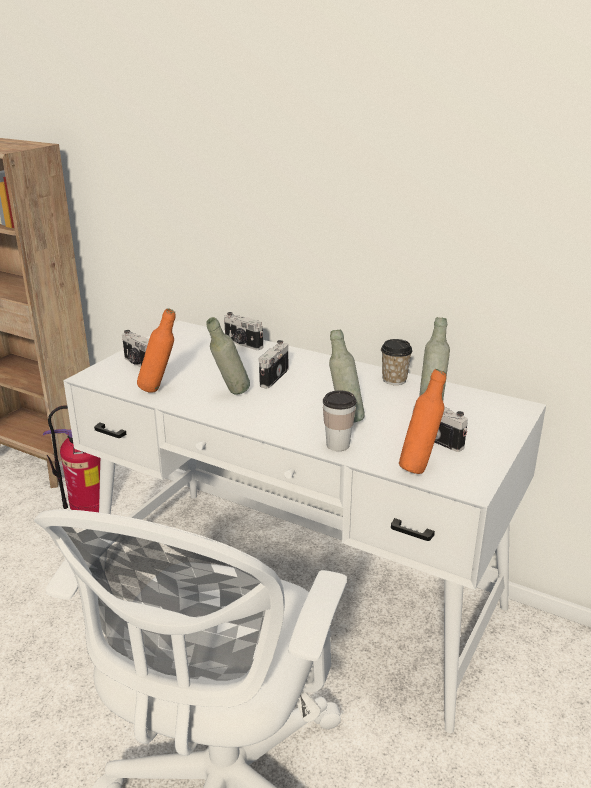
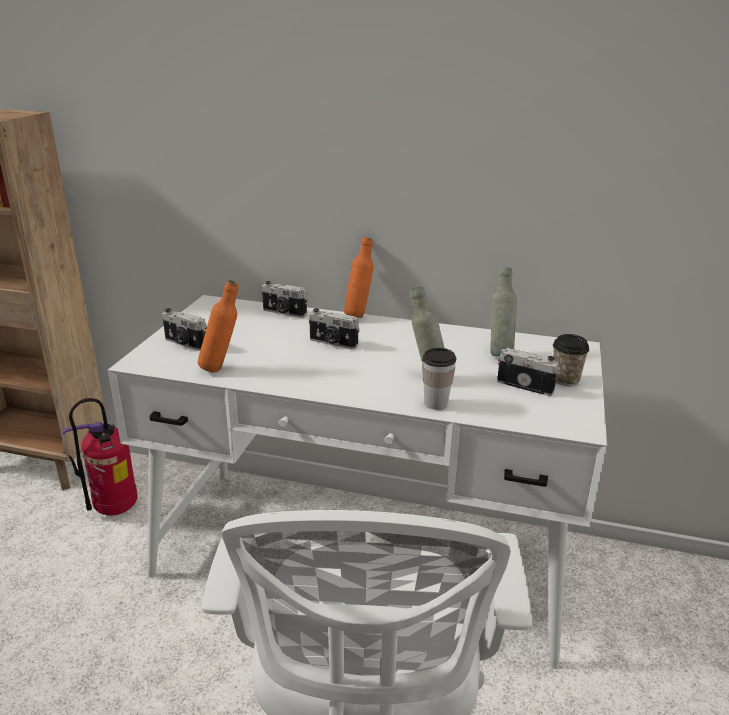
camera: 15 degrees left, 0 degrees up
(230, 394) = (299, 365): grey bottle -> none
(272, 377) = (333, 343): camera -> camera turned 75 degrees counterclockwise
(394, 380) = (452, 333): cup -> cup (565, 380)
(419, 467) = (524, 415): orange bottle -> orange bottle (359, 314)

